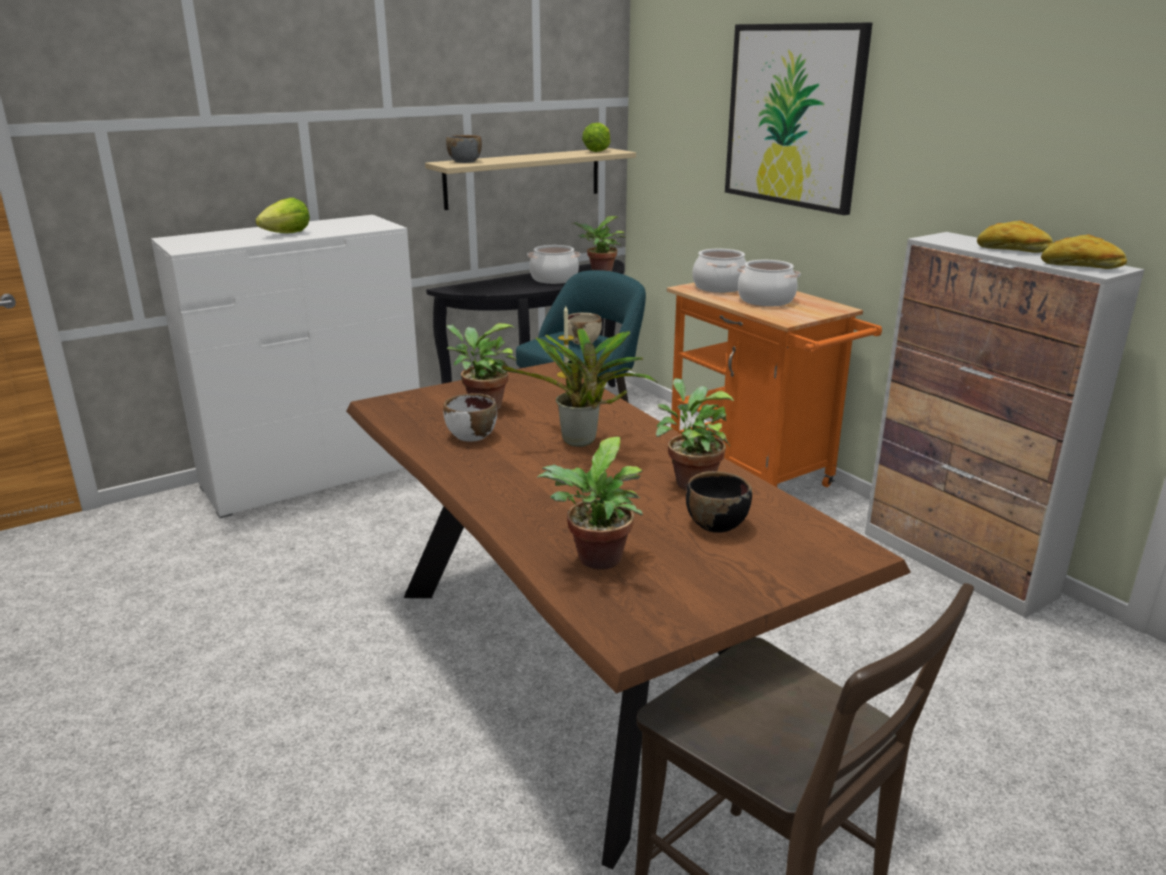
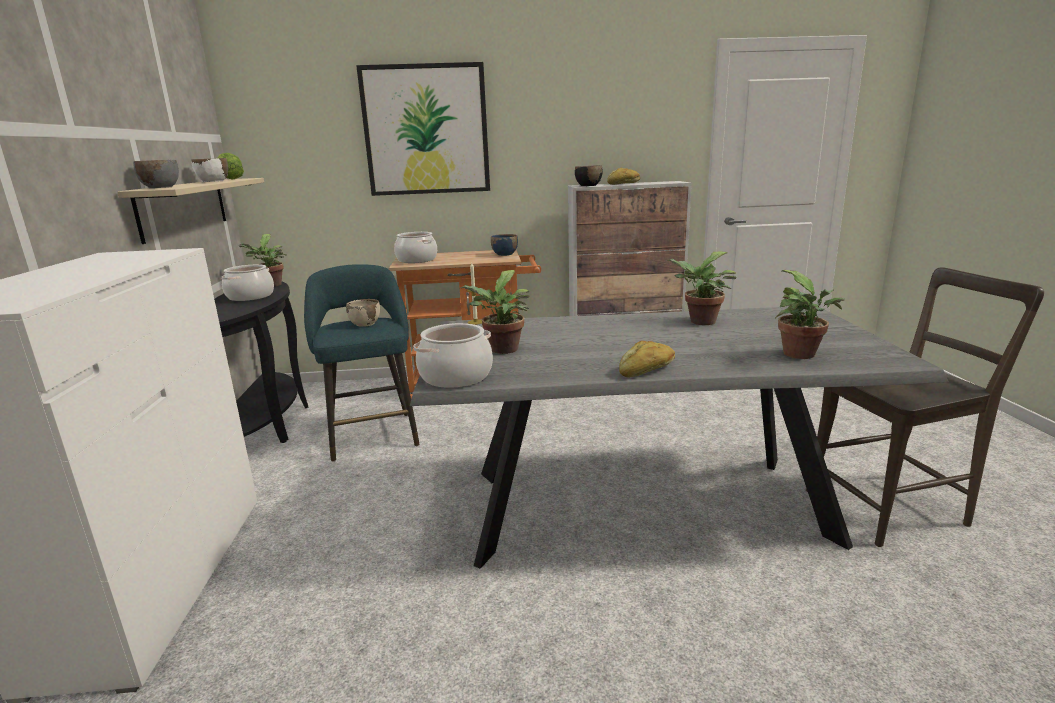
camera: 60 degrees left, 5 degrees down
(287, 234) = (88, 273): lettuce -> none
(471, 436) = (561, 360): white bowl -> white bowl (213, 181)
(579, 669) = (645, 505): brown dining table -> grey dining table
(582, 443) = (612, 335): potted plant -> none
(716, 523) = (761, 326): black bowl -> black bowl (588, 185)
(765, 300) = (464, 257): cooking pot -> cooking pot (455, 376)
(816, 312) = (505, 254): none -> blue bowl
(1081, 266) = (667, 182): bread -> bread (647, 370)

